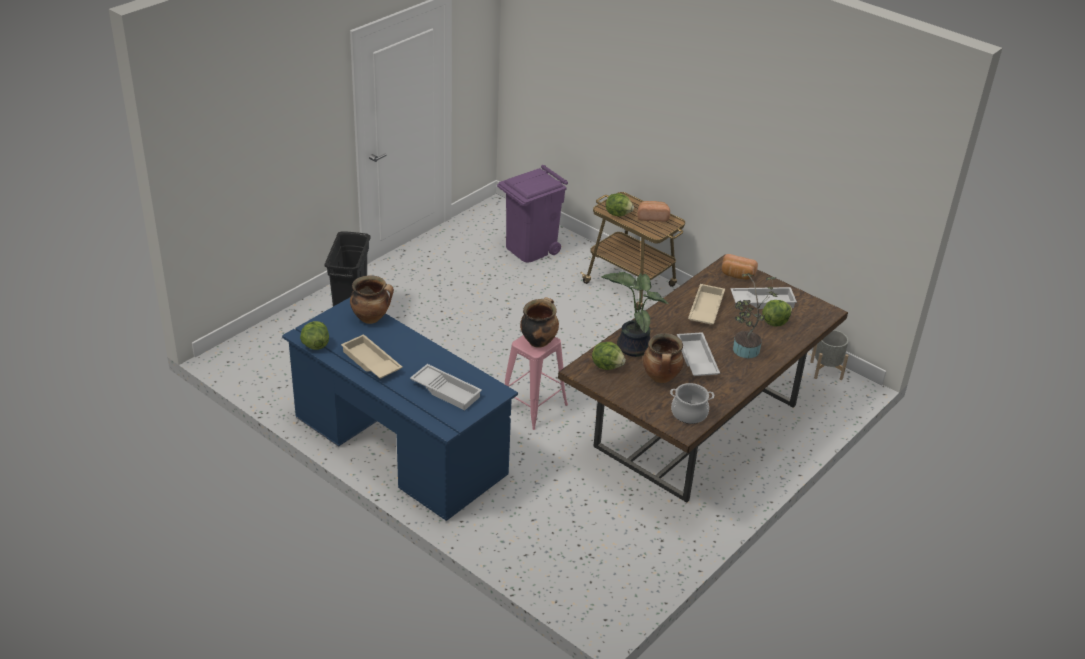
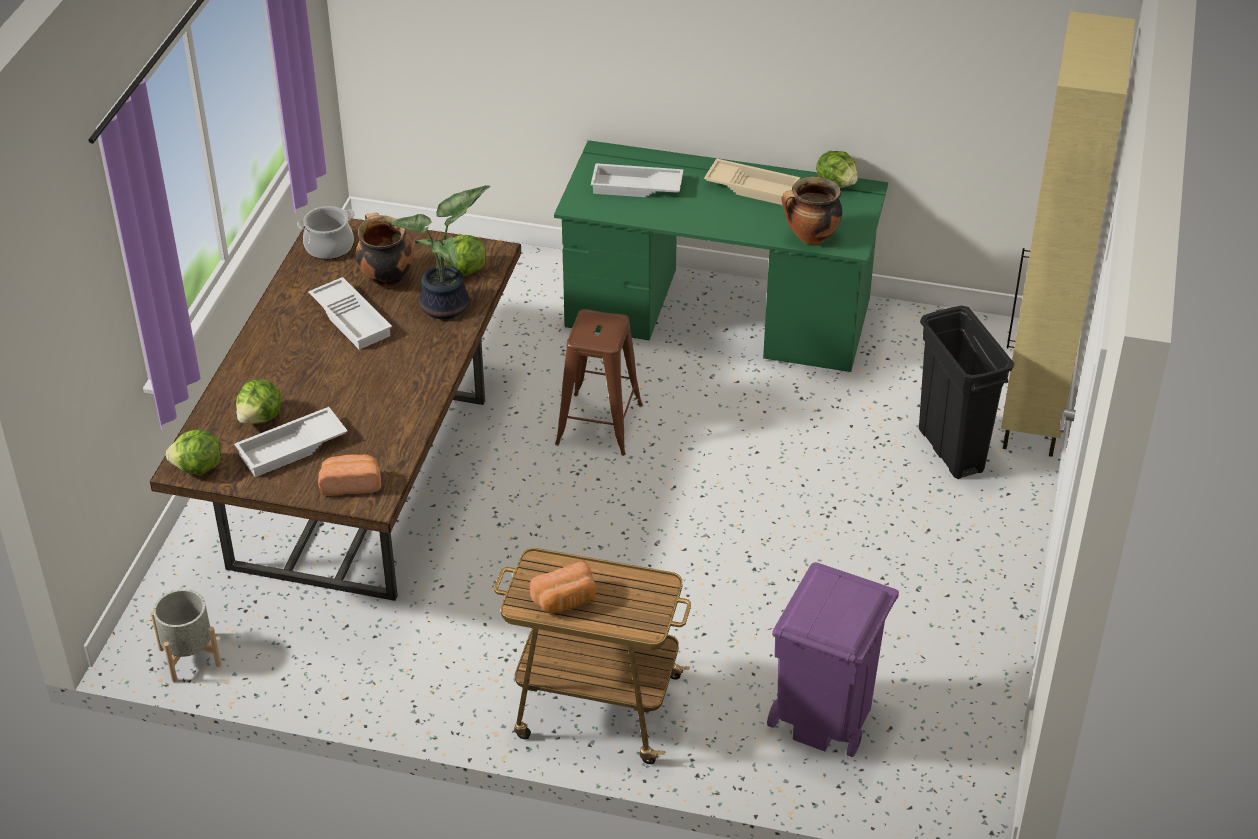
camera: 155 degrees right, 5 degrees up
(287, 322) = (1032, 415): none -> beige cabinet
(399, 447) = (718, 314): blue desk -> green desk
(532, 407) = (599, 423): pink stool -> brown stool
(538, 341) = (595, 331): cooking pot -> none
(618, 214) = (629, 580): lettuce -> lettuce (198, 468)
(705, 309) = (375, 401): beige tray -> none
(744, 351) = (290, 354): potted plant -> none

